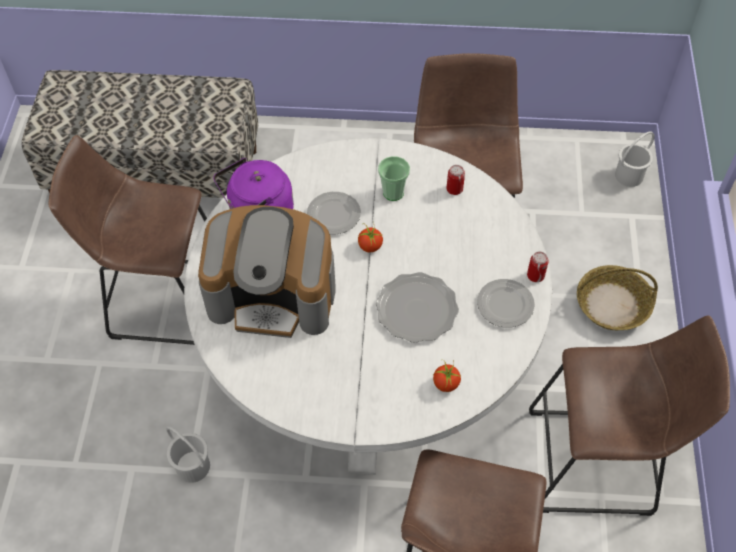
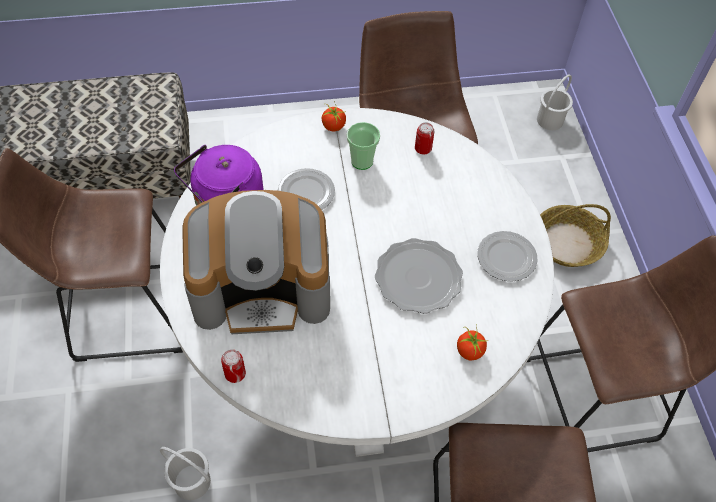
camera: 15 degrees left, 0 degrees up
(370, 246) = (352, 219): tomato -> tomato (333, 126)
(535, 276) = (527, 223): can -> can (235, 374)

